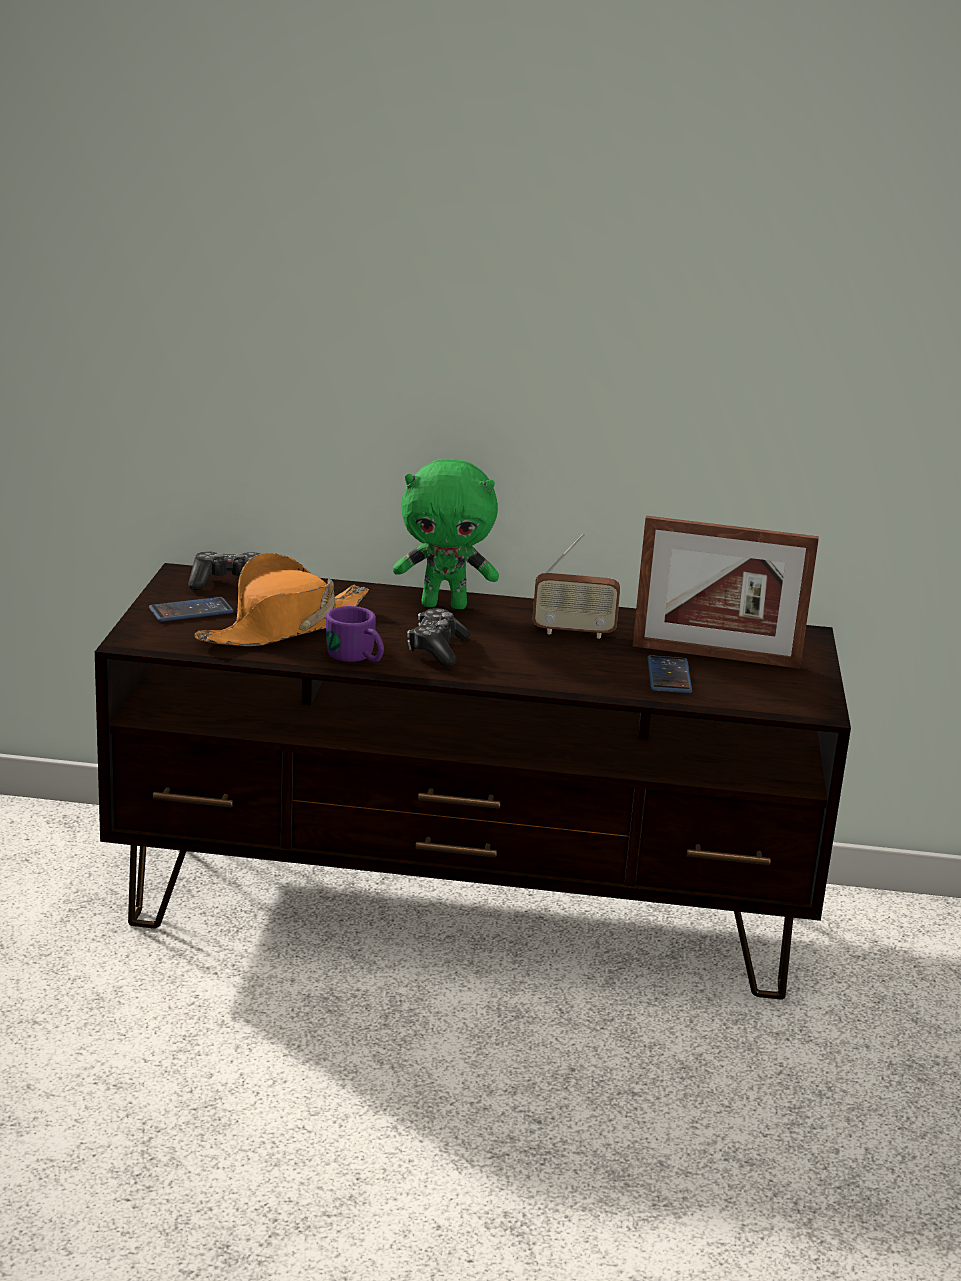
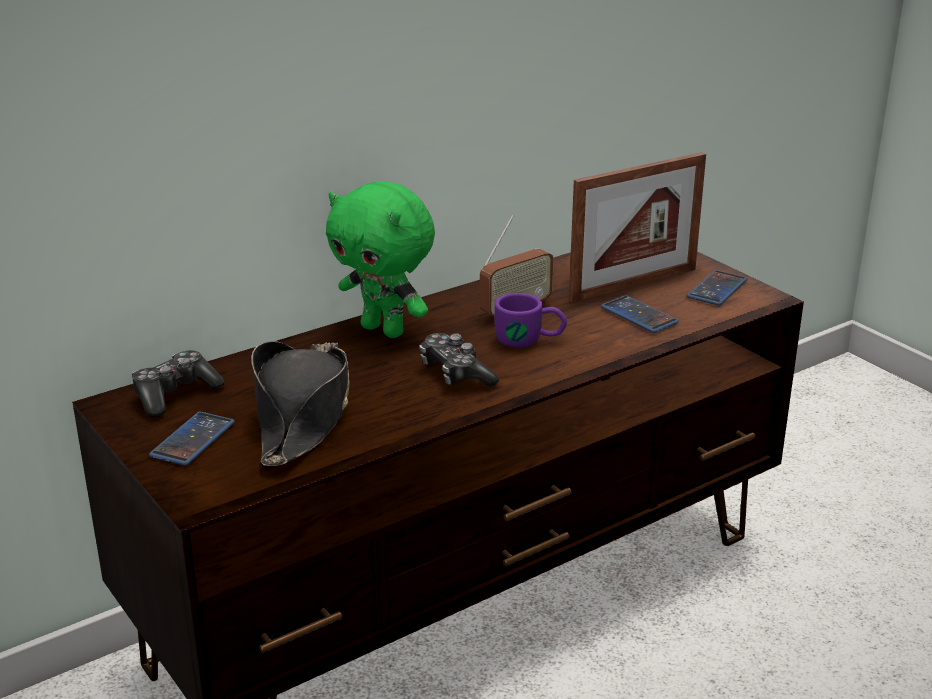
camera: 40 degrees left, 5 degrees up
(283, 627) = (303, 415): orange hat -> black hat
(357, 658) = (416, 414): purple mug -> purple mug (530, 340)
(445, 605) = (385, 330): green plush toy -> green plush toy turned 75 degrees clockwise
(785, 688) = (717, 289): none -> phone

